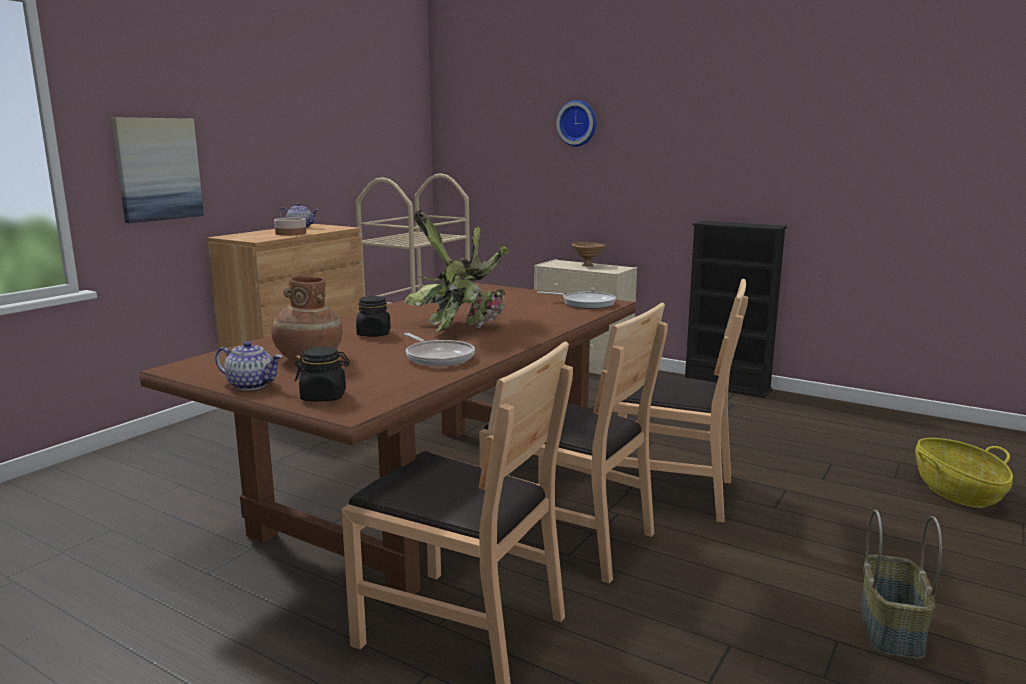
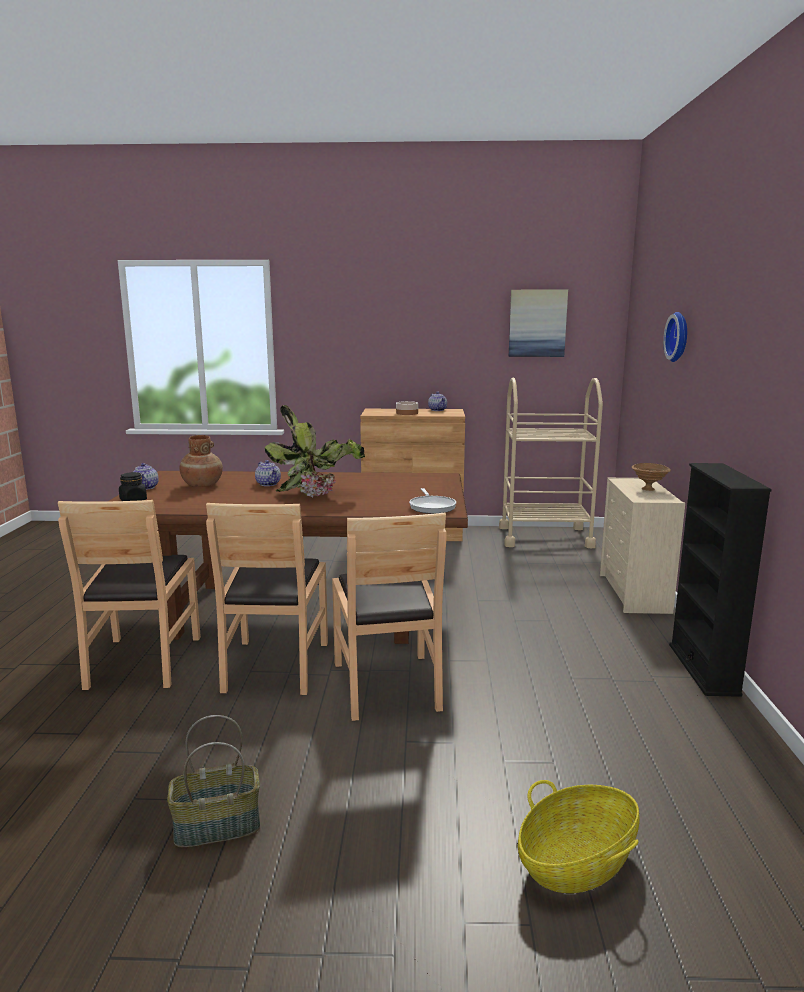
camera: 60 degrees right, 0 degrees up
(158, 169) = (334, 361): picture -> picture (537, 323)
(374, 334) = (268, 484): black jar -> teapot
(438, 357) = (227, 503): frying pan -> none

